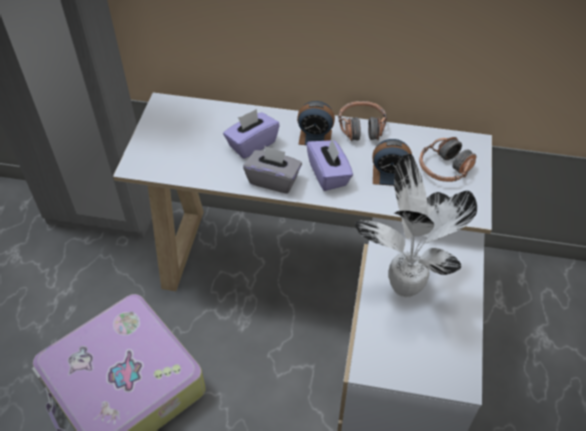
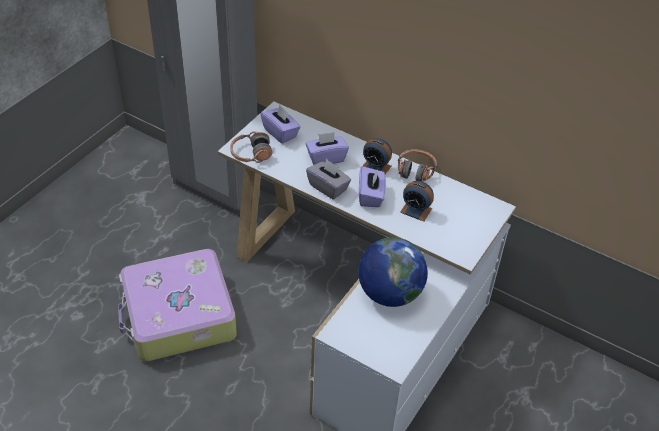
camera: 20 degrees right, 5 degrees down
(181, 129) = (280, 133): none -> purple tissue box
(404, 288) = (389, 293): potted plant -> globe
(444, 168) = (462, 218): headphones -> headphones (251, 154)

